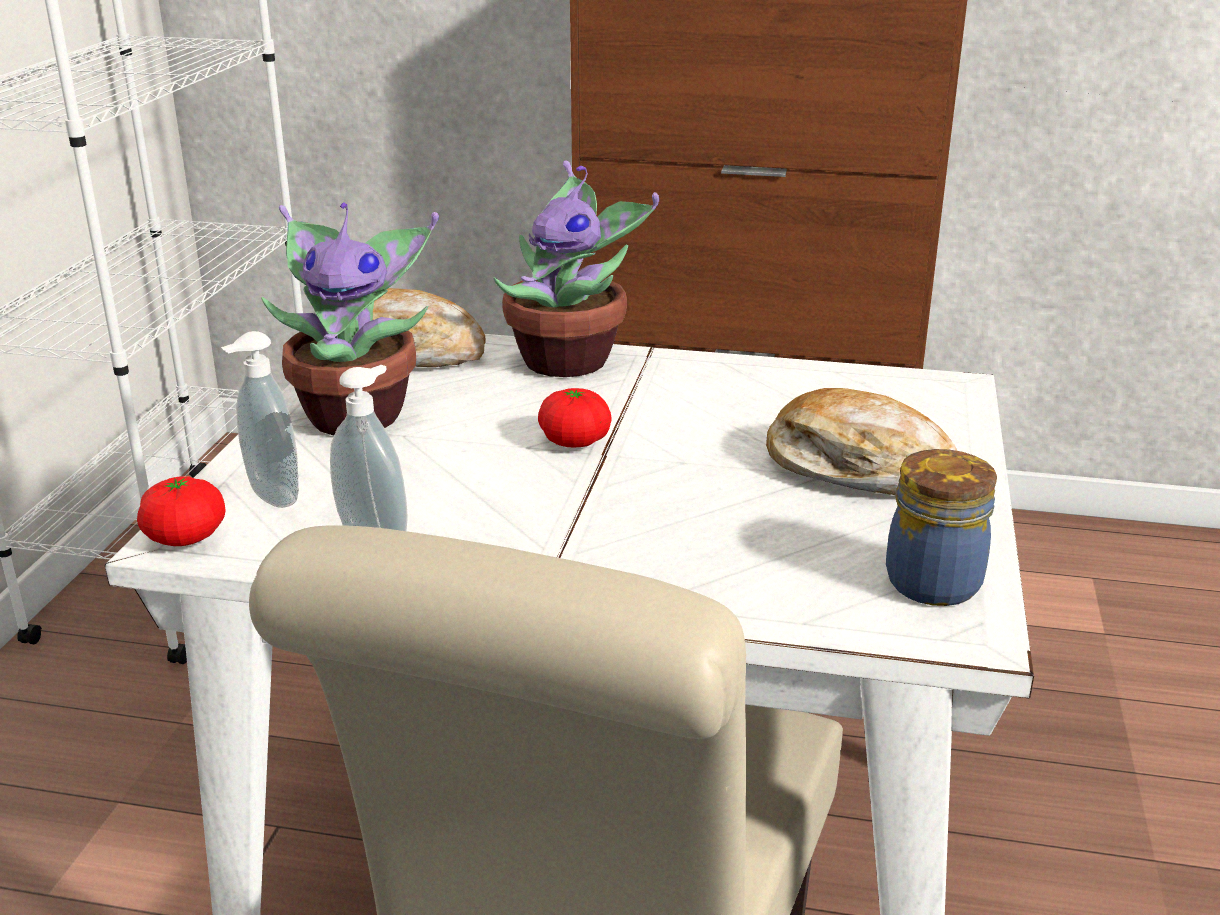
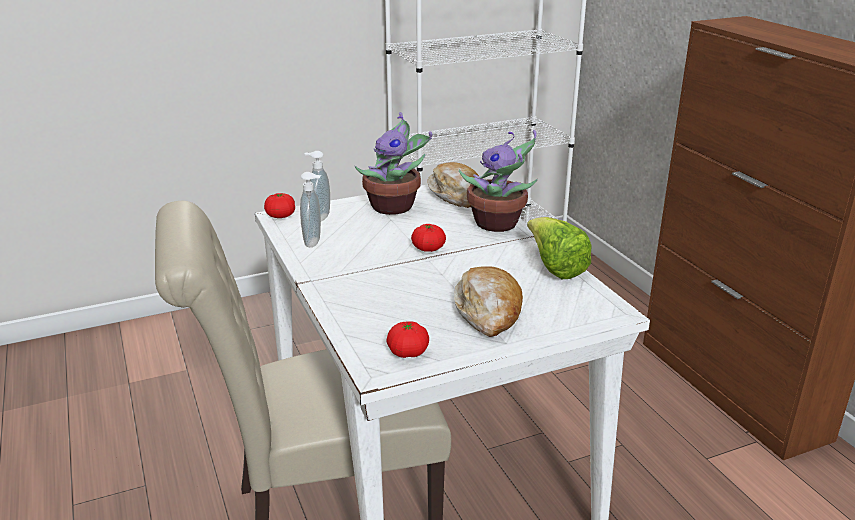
camera: 55 degrees right, 0 degrees up
(773, 375) = (554, 267): none -> lettuce
(930, 580) = (408, 352): jar -> tomato

